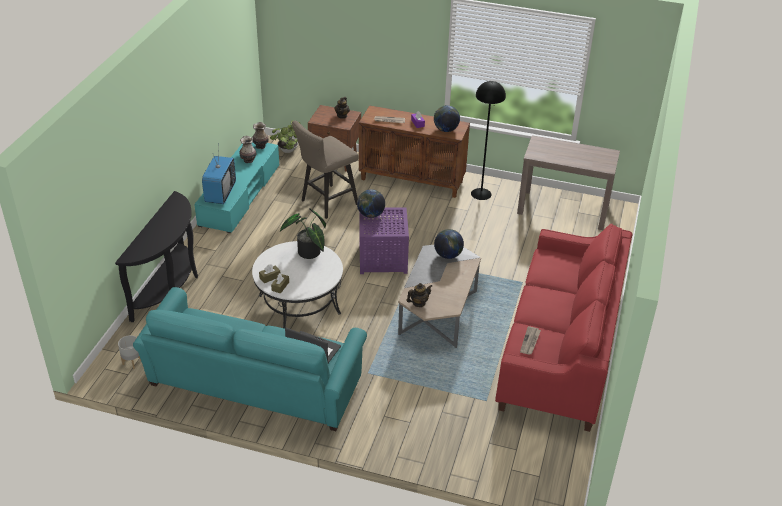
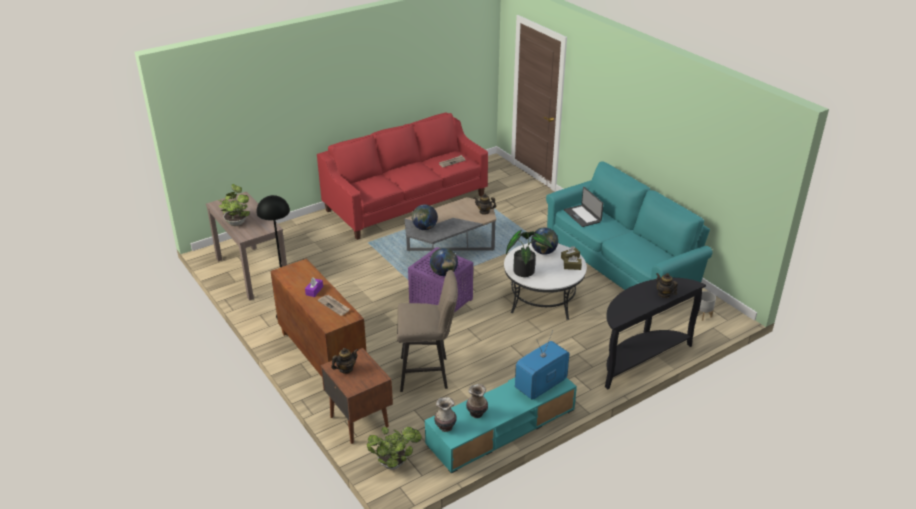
camera: 140 degrees left, 5 degrees down
(149, 236) = (664, 294): none -> teapot
(446, 130) = (302, 273): globe -> globe (543, 252)
(566, 147) = (236, 222): none -> potted plant

